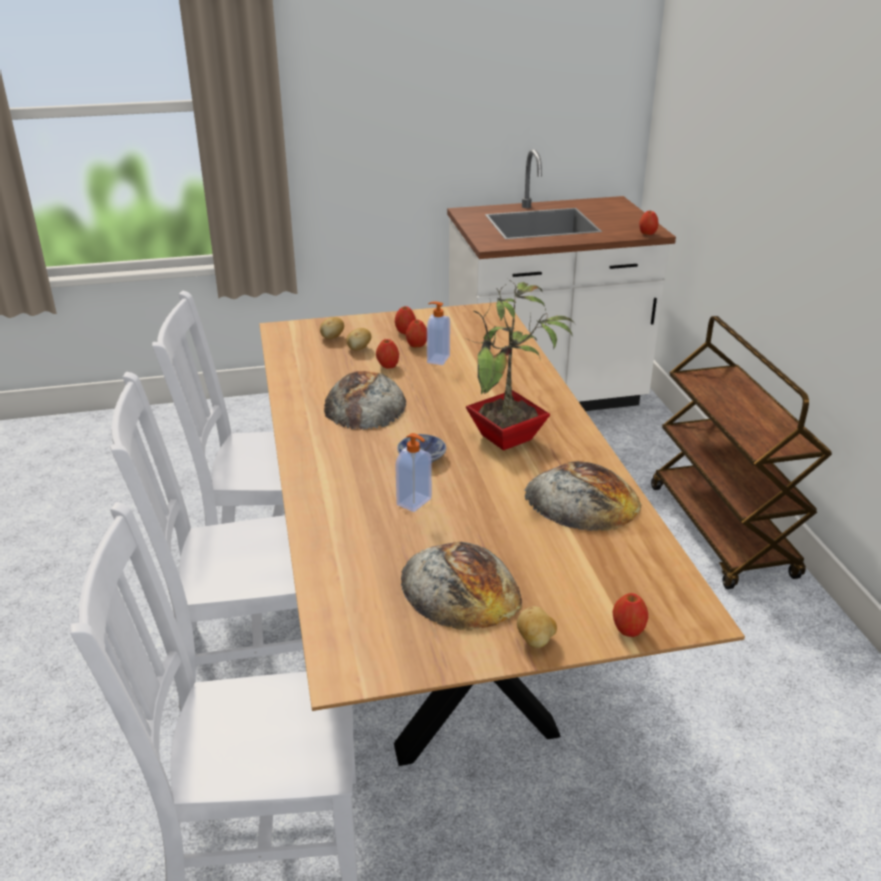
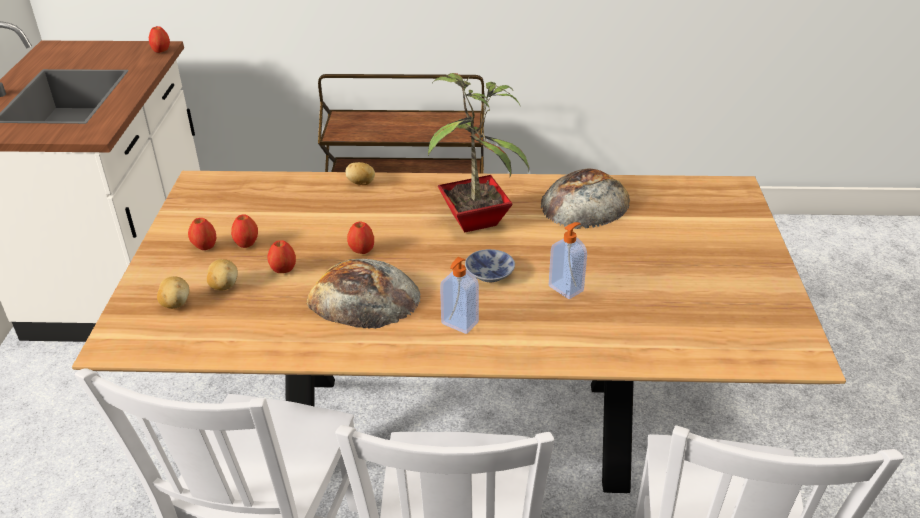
camera: 75 degrees left, 5 degrees up
(437, 359) = (290, 235): soap dispenser -> soap dispenser (459, 324)
(460, 587) = (696, 282): bread -> none
(535, 641) = (762, 257): potato -> potato (361, 183)
(628, 630) = (750, 217): apple -> apple (362, 251)

